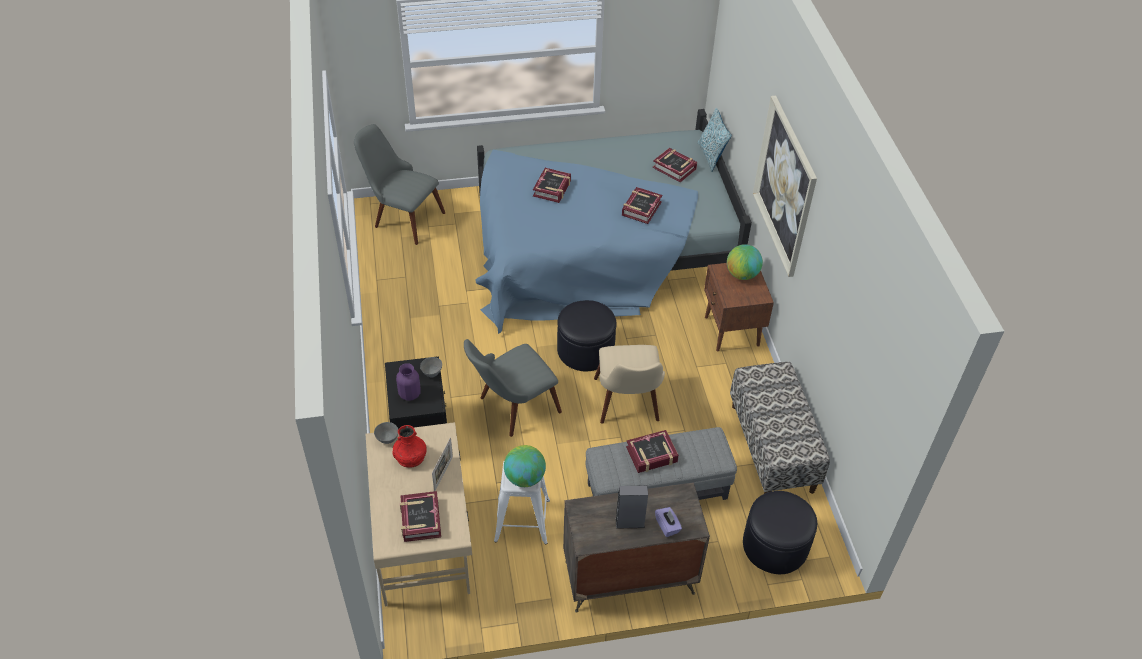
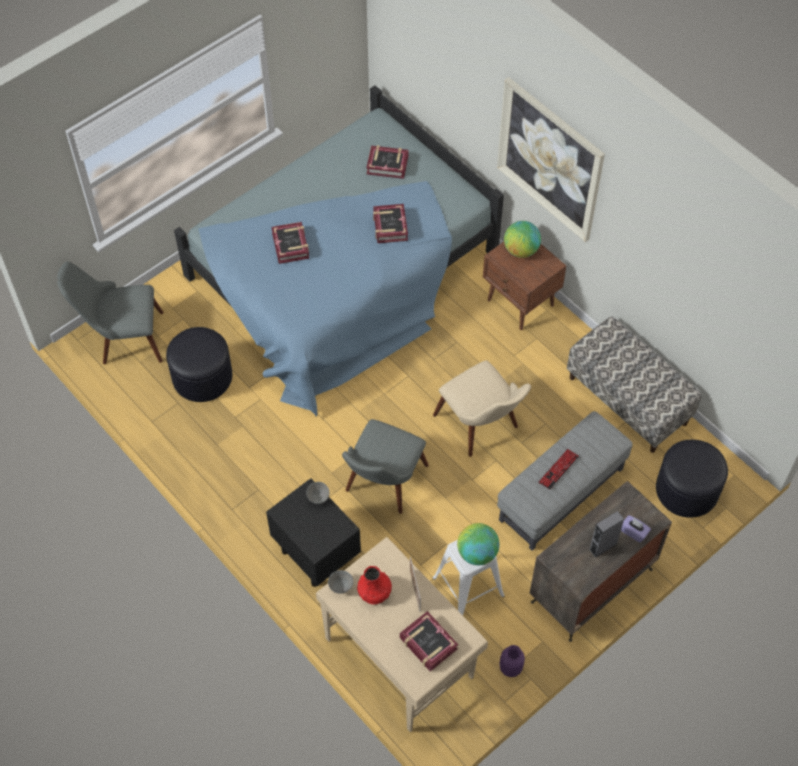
camera: 30 degrees left, 10 degrees up
(409, 394) = (314, 530): purple vase -> purple vase (510, 667)
(585, 350) = (405, 391): black ottoman -> black ottoman (202, 377)
(651, 455) = (558, 469): book -> keyboard
(711, 156) = (411, 134): pillow -> none

